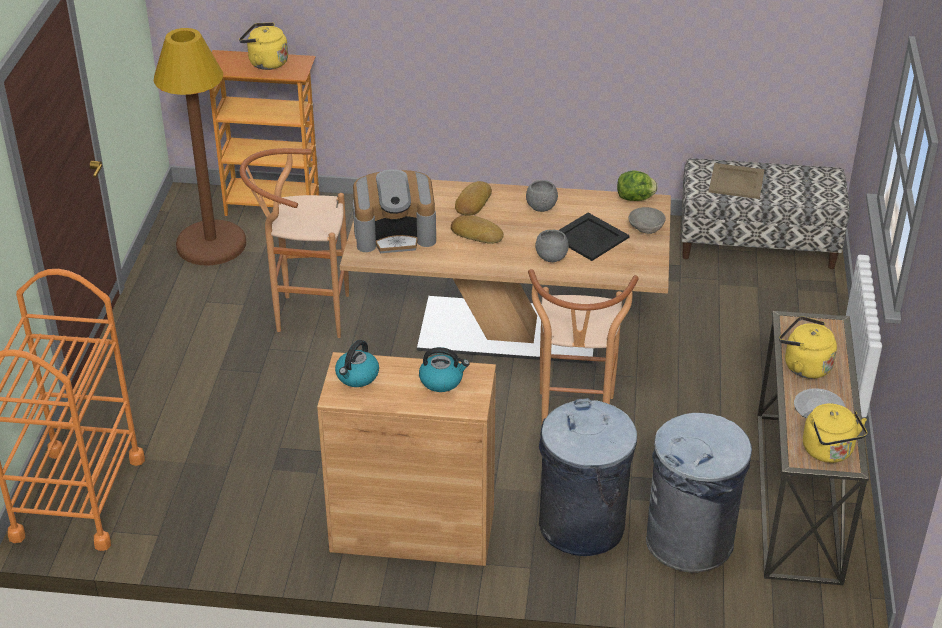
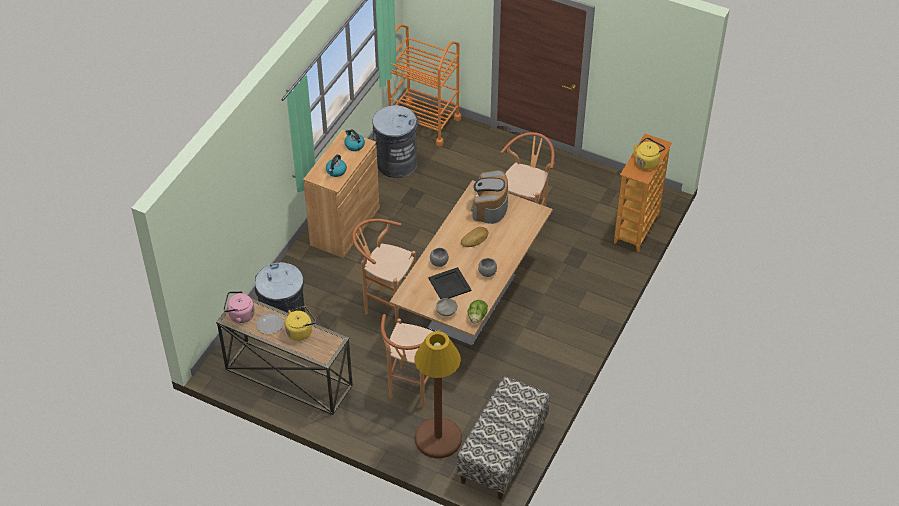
camera: 110 degrees right, 10 degrees up
(211, 244) = (606, 197): brown floor lamp -> brown floor lamp (438, 438)
(472, 202) = (505, 245): bread -> none
(581, 525) = (315, 286): grey trash can -> grey trash can (396, 163)
(721, 351) = (411, 391): none -> brown stool
(737, 182) = (511, 408): beige tray -> none
(829, 452) = (240, 315): yellow kettle -> pink kettle

